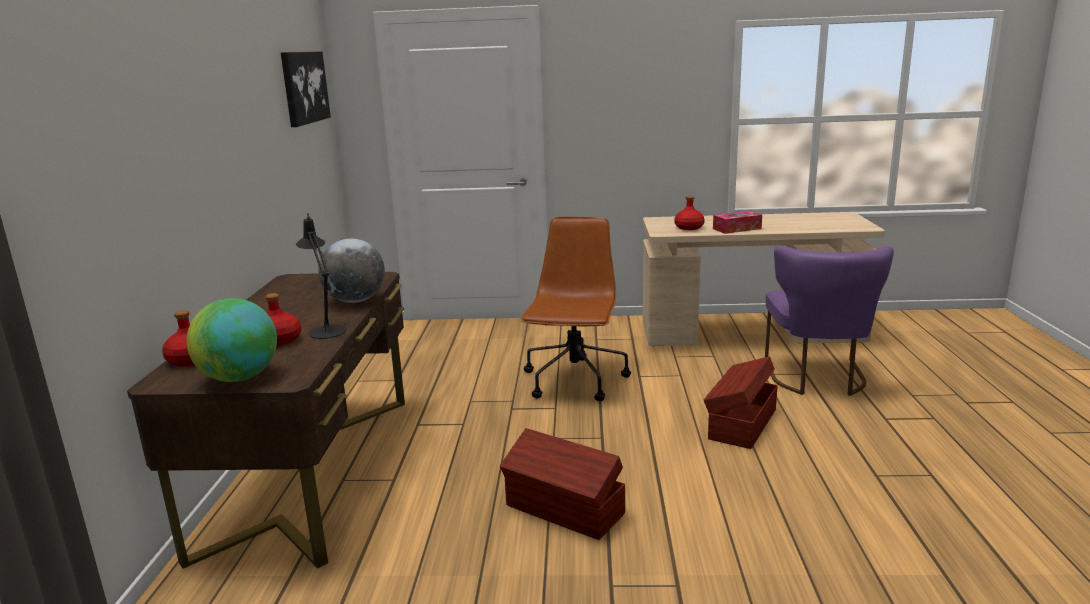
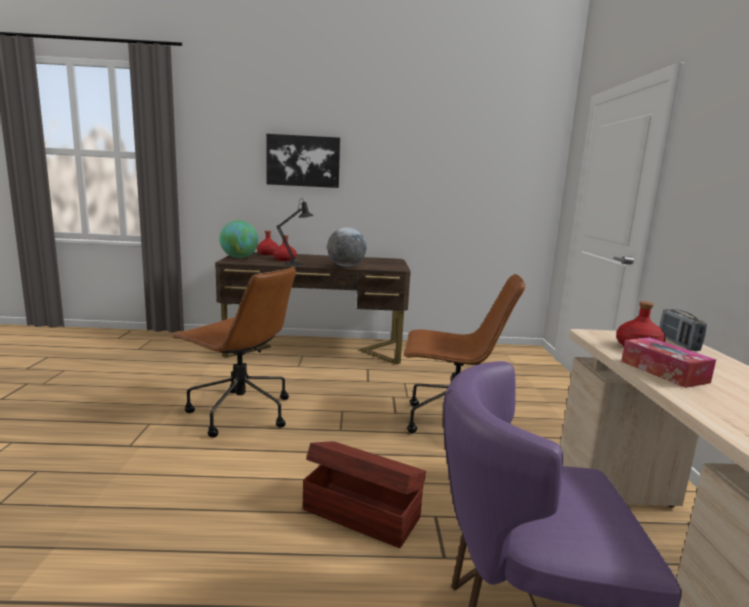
camera: 85 degrees right, 5 degrees down
(304, 87) = (506, 154): picture -> picture (303, 161)
(564, 510) = (239, 412): brown storage box -> brown office chair
(672, 220) = (678, 343): none -> radio

